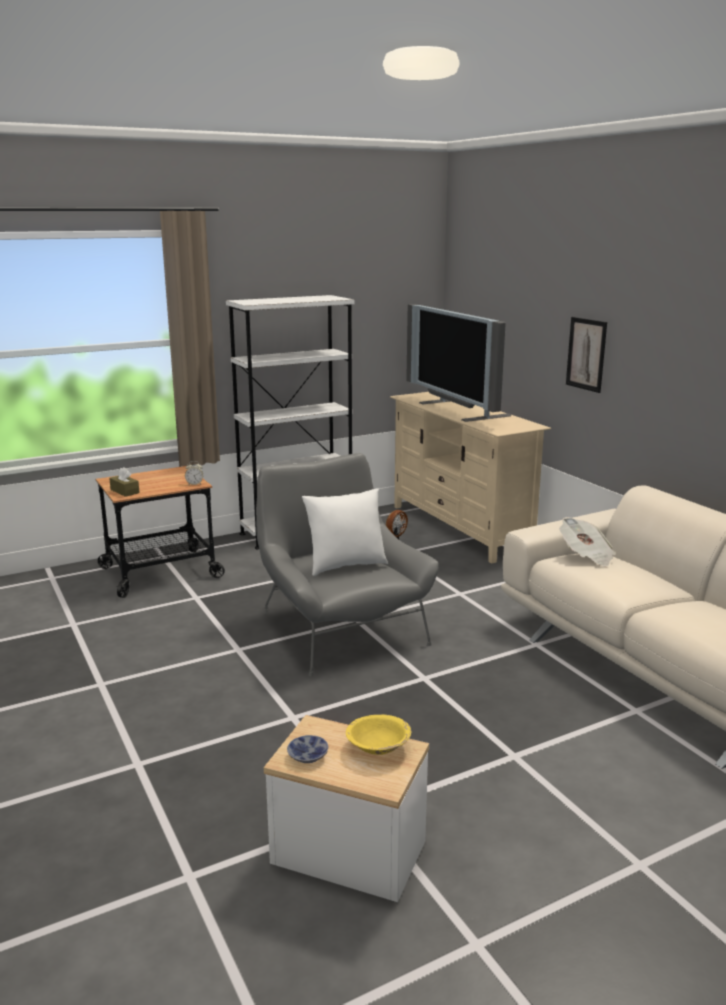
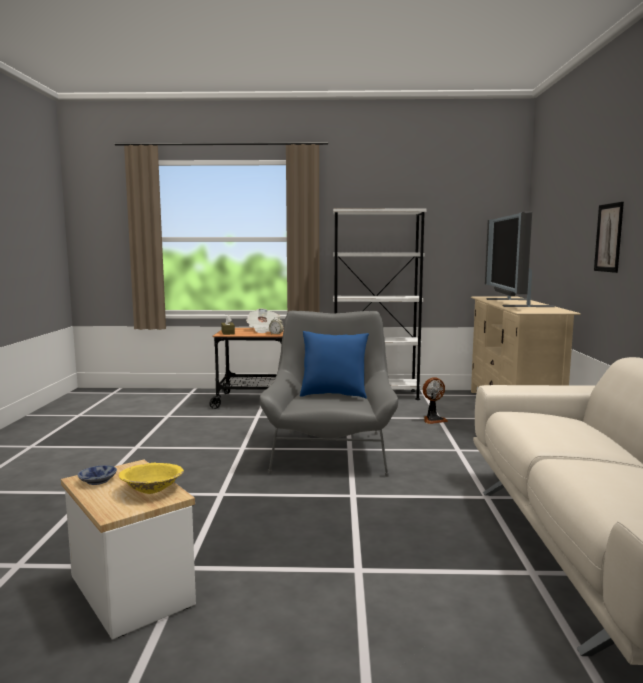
camera: 30 degrees right, 10 degrees down
(345, 565) = (333, 395): white pillow -> blue pillow
(586, 556) = (544, 414): newspaper -> newspaper (263, 330)

